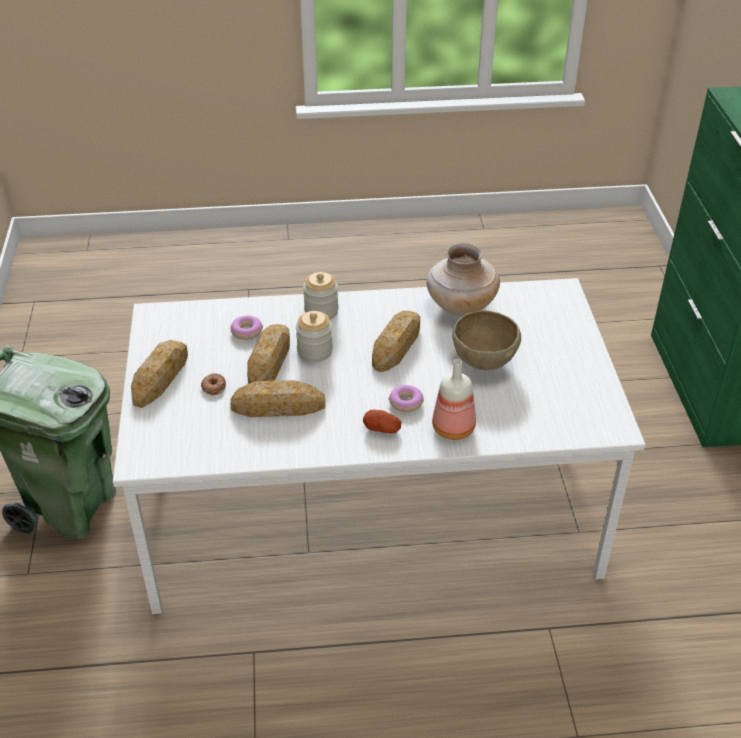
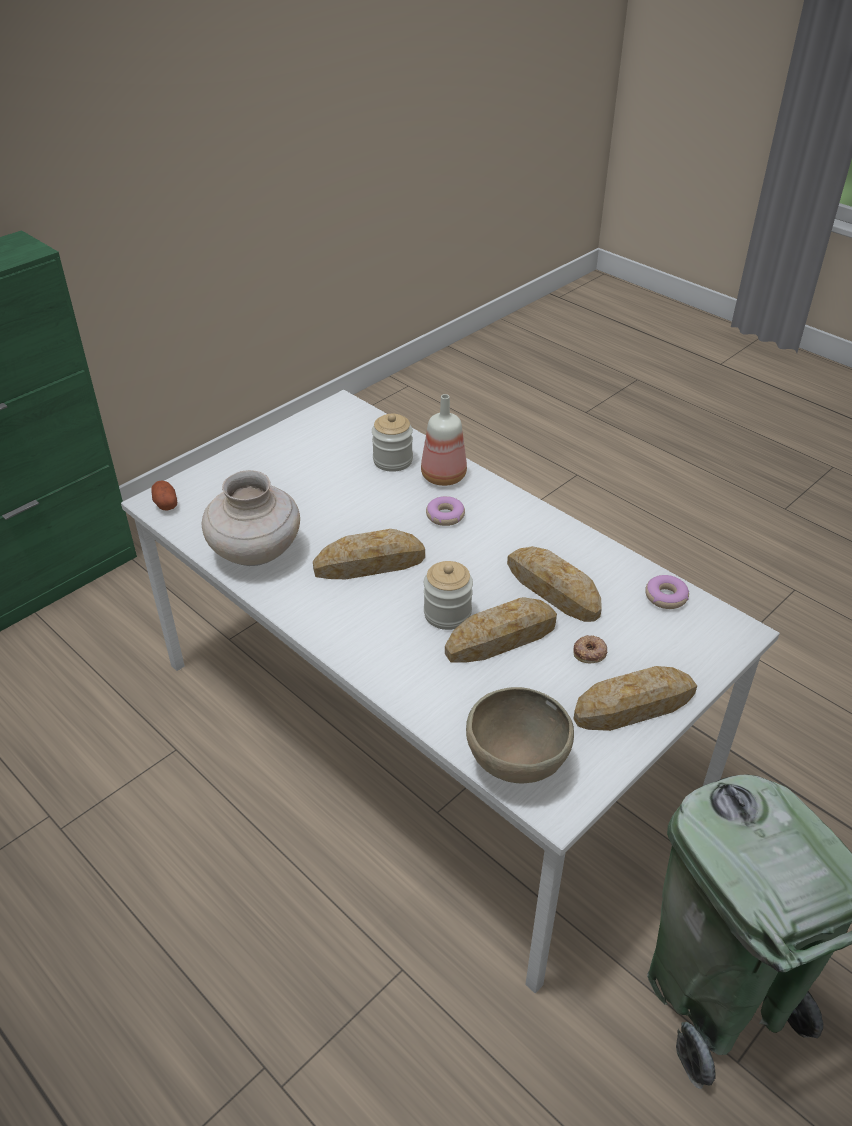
camera: 130 degrees left, 0 degrees up
(246, 331) = (481, 689): donut -> donut (666, 597)
(321, 311) = (376, 651): jar -> jar (393, 460)
(382, 429) = (495, 512): potato -> potato (165, 503)
(483, 362) = (334, 499): brown bowl -> brown bowl (516, 765)

